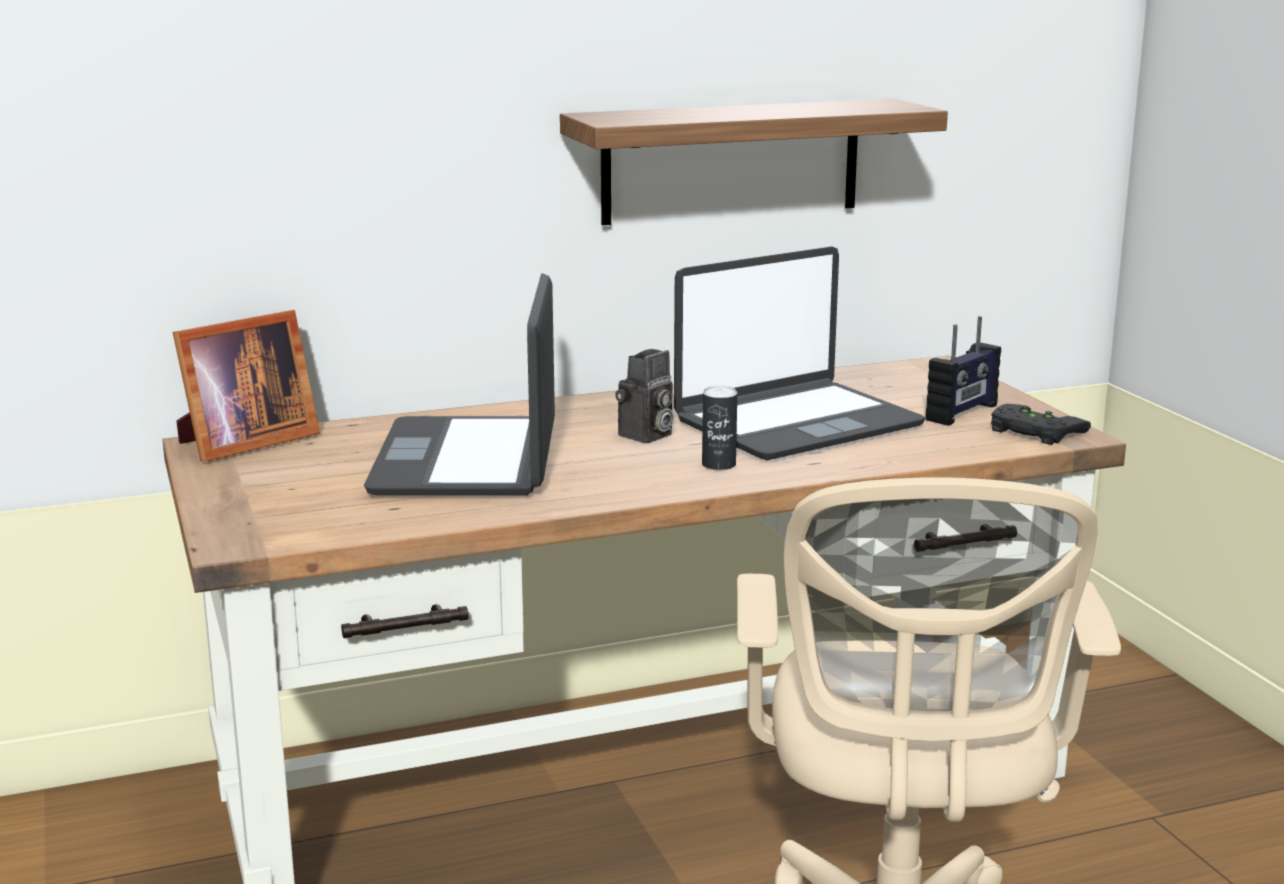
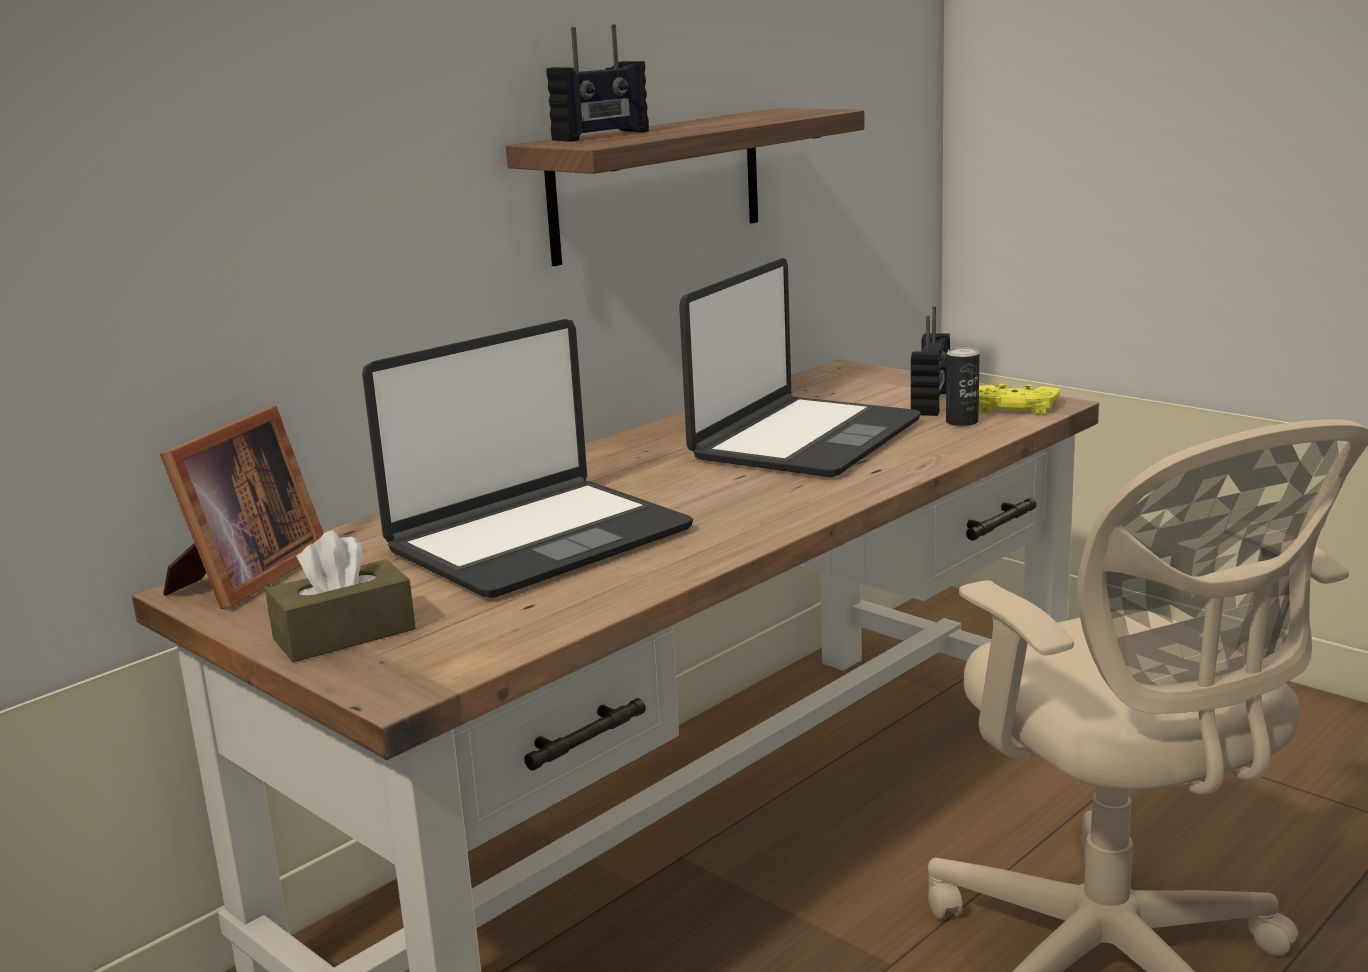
camera: 25 degrees left, 0 degrees up
(251, 498) = (344, 634): none -> brown tissue box
(469, 460) = (537, 540): laptop -> laptop turned 105 degrees counterclockwise
(646, 436) = (682, 479): camera -> none
(648, 113) = (602, 136): none -> radio
(718, 465) = (793, 491): can -> can (962, 422)
(1033, 432) = (1014, 407): black game controller -> yellow game controller

